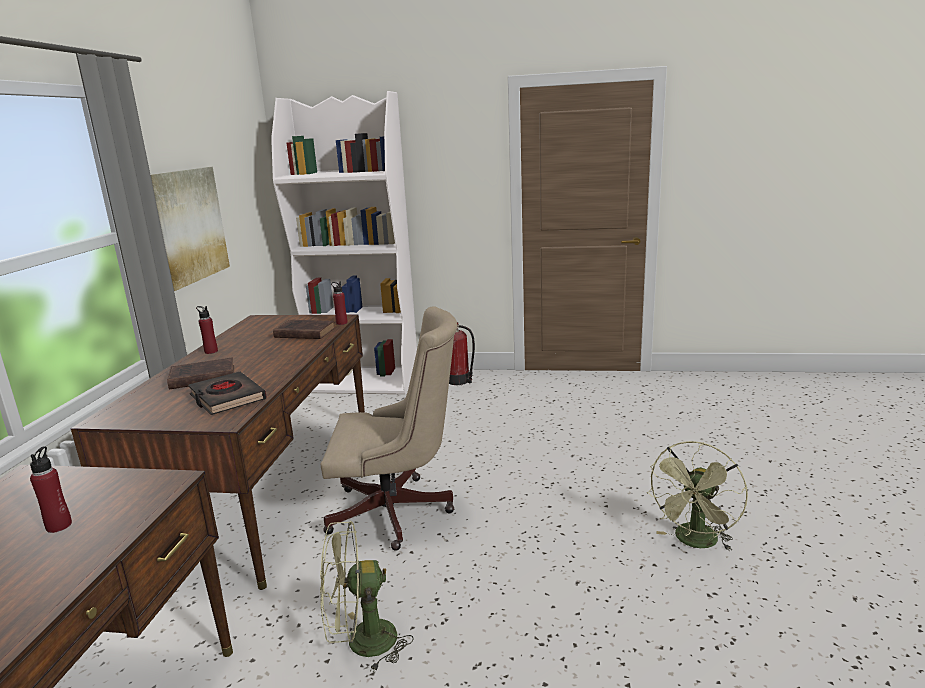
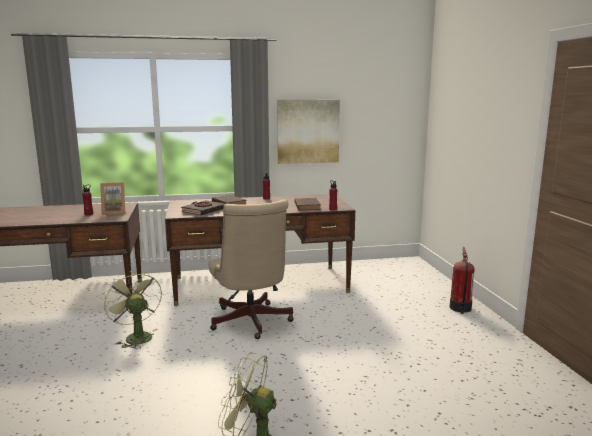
camera: 70 degrees right, 5 degrees down
(94, 489) = (114, 212): none -> picture frame
(364, 381) = (419, 277): white bookcase -> none

